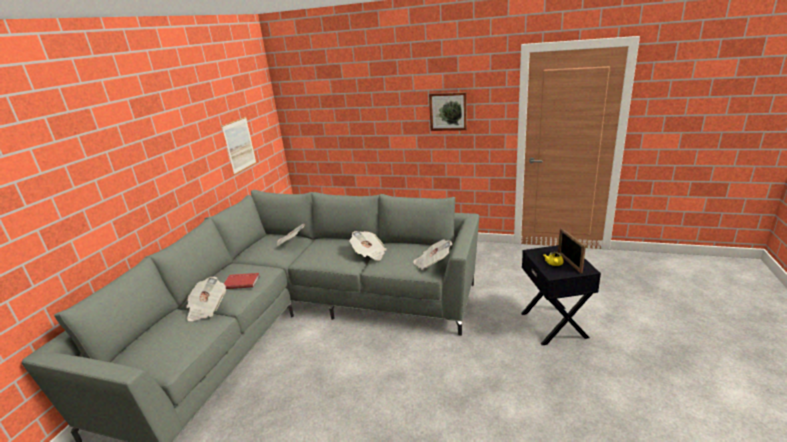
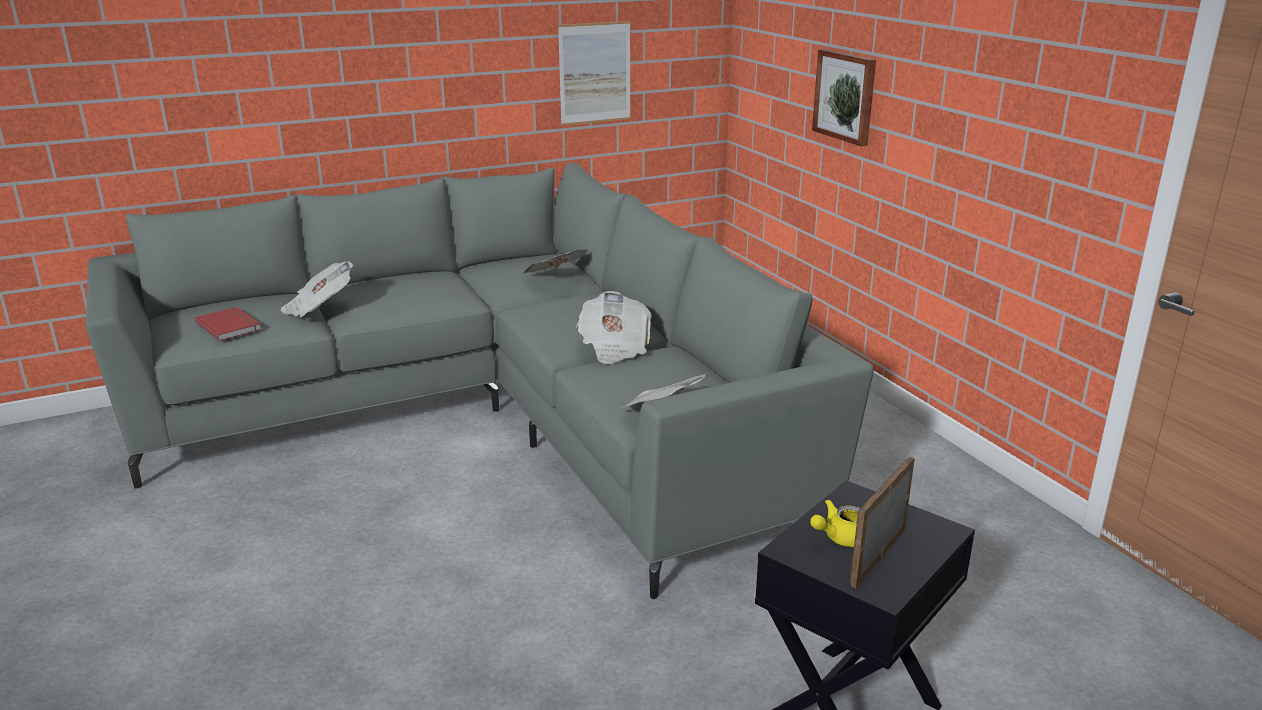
camera: 45 degrees right, 0 degrees up
(241, 281) = (406, 297): red book -> red book (230, 325)
(448, 111) = (1007, 99): picture -> picture (845, 96)

